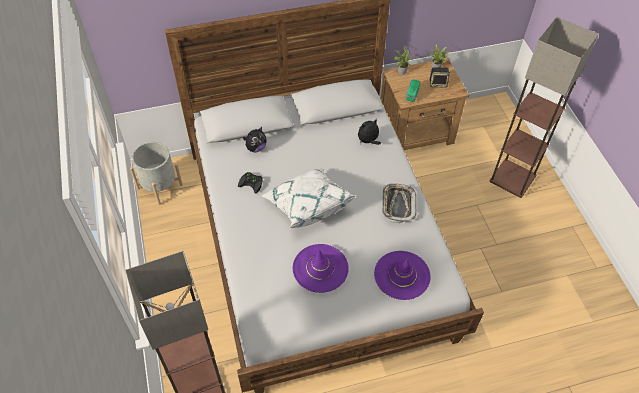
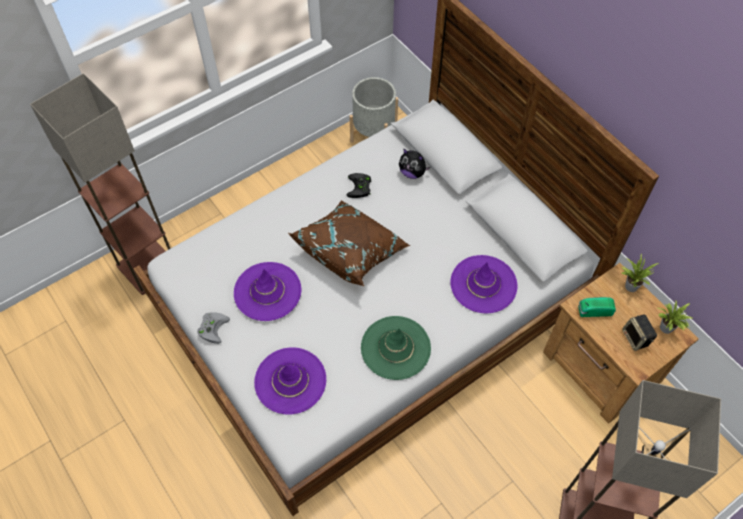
camera: 70 degrees right, 5 degrees up
(307, 205) = (351, 251): white pillow -> brown pillow
(335, 316) = (212, 327): none -> grey game controller
(368, 141) = (483, 284): plush toy -> purple hat
(398, 204) = (395, 348): tray -> green hat

